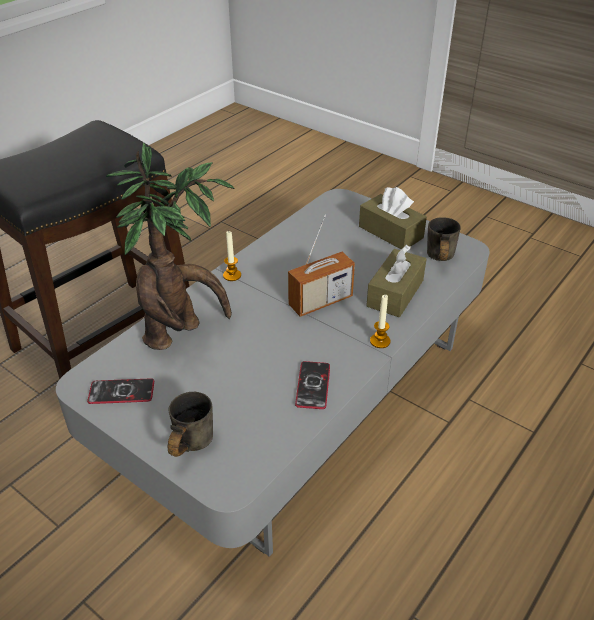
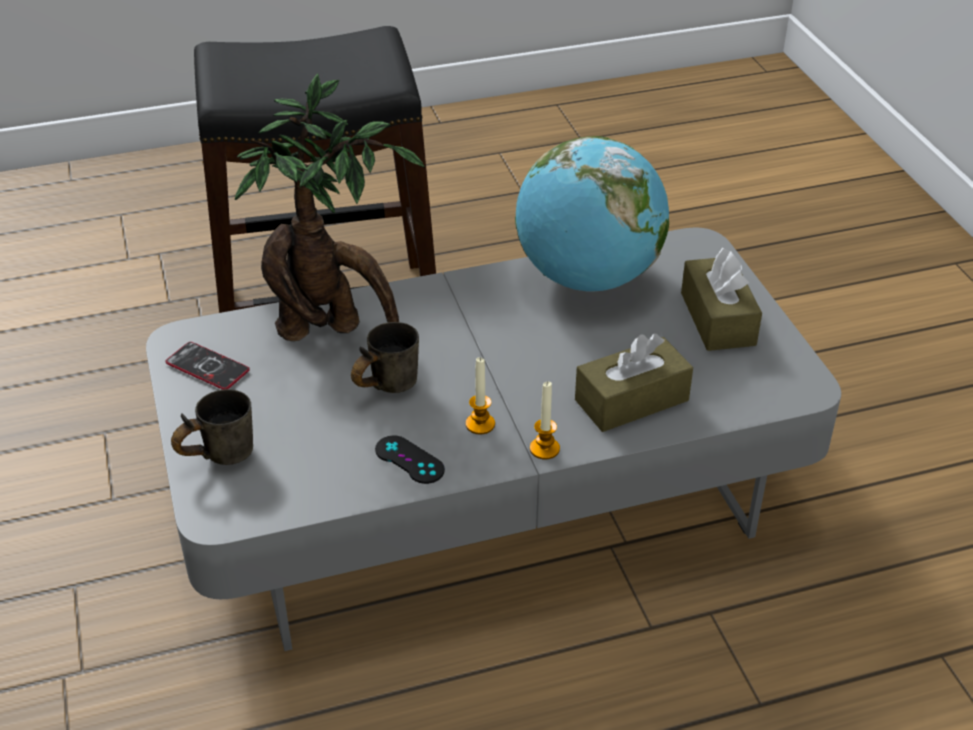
camera: 35 degrees right, 0 degrees up
(232, 275) = (452, 289): candle -> candle (480, 424)
(302, 238) = (588, 278): none -> globe
(313, 385) = (409, 460): phone -> black game controller
(320, 301) = (524, 367): radio -> none
(436, 259) = (742, 381): grey mug -> grey mug (383, 384)

